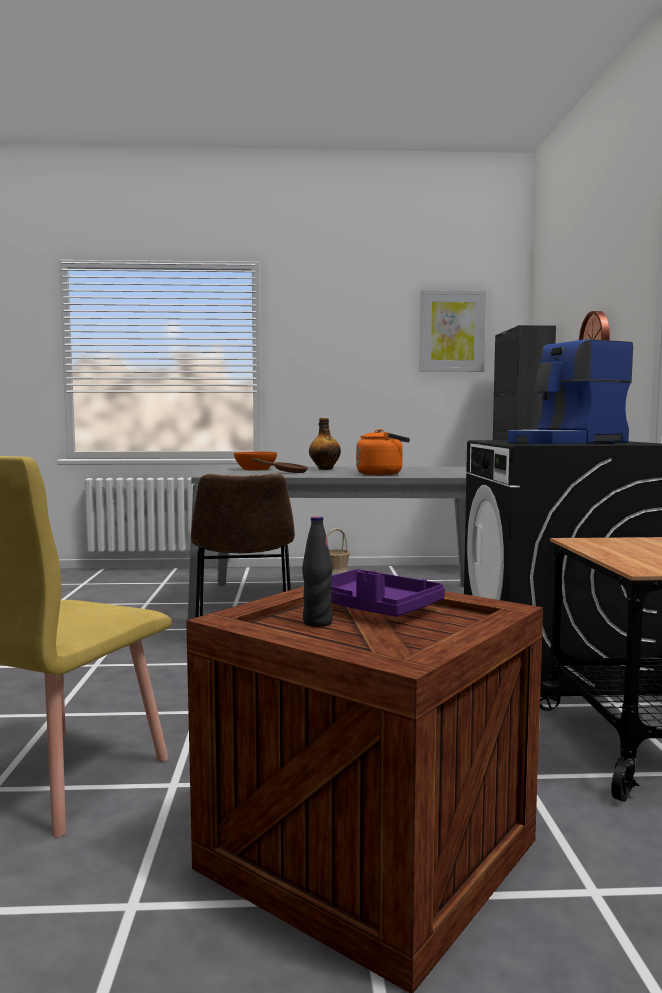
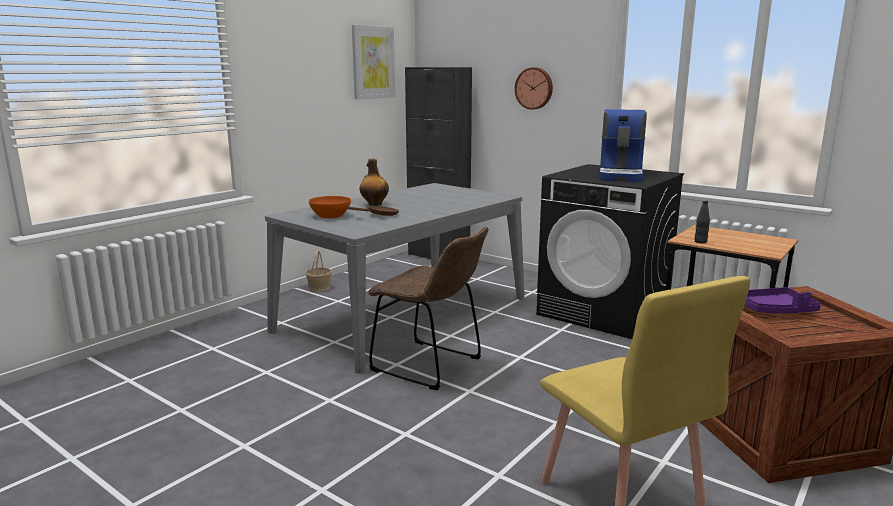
camera: 50 degrees left, 10 degrees up
(317, 623) = (796, 326): black bottle -> black bottle (700, 242)
(382, 474) = (450, 205): orange kettle -> none

